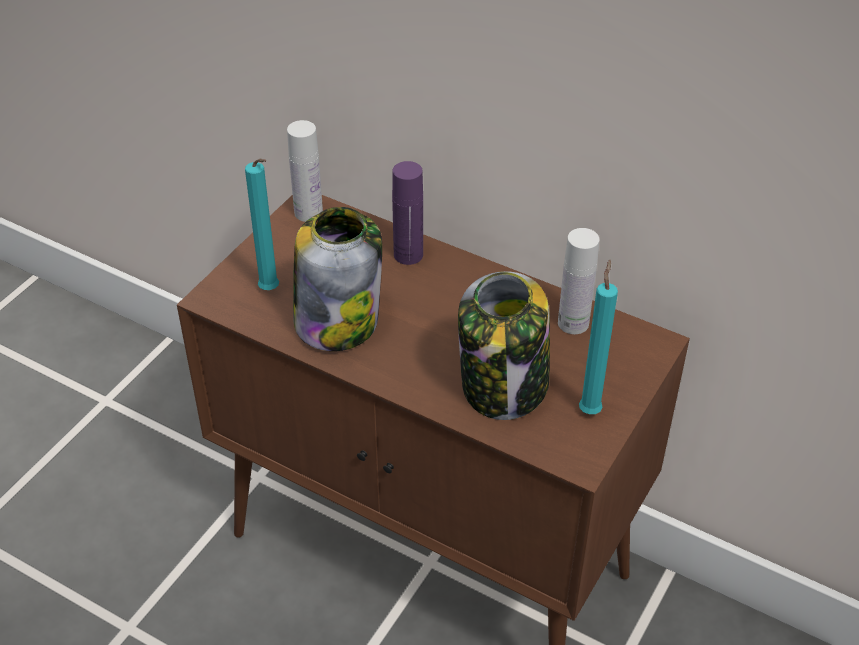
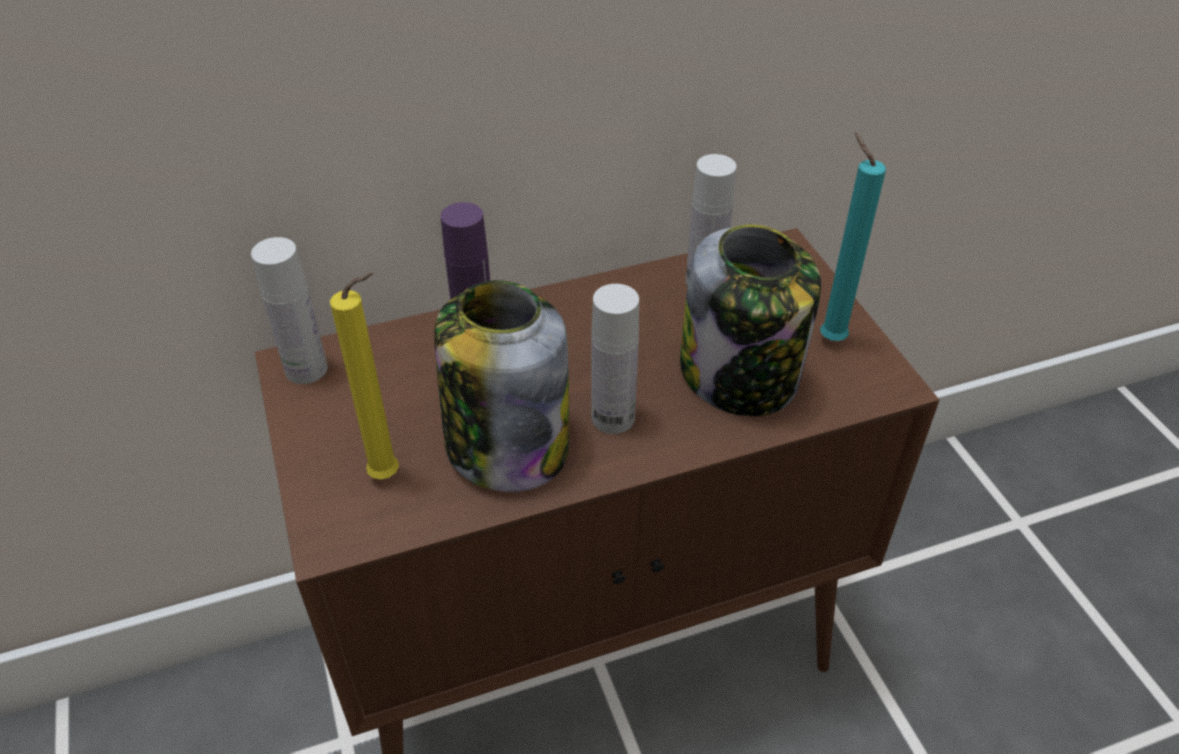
camera: 50 degrees left, 0 degrees up
(271, 291) = (390, 475): turquoise candle -> yellow candle
(405, 350) = (613, 418): none -> white bottle

